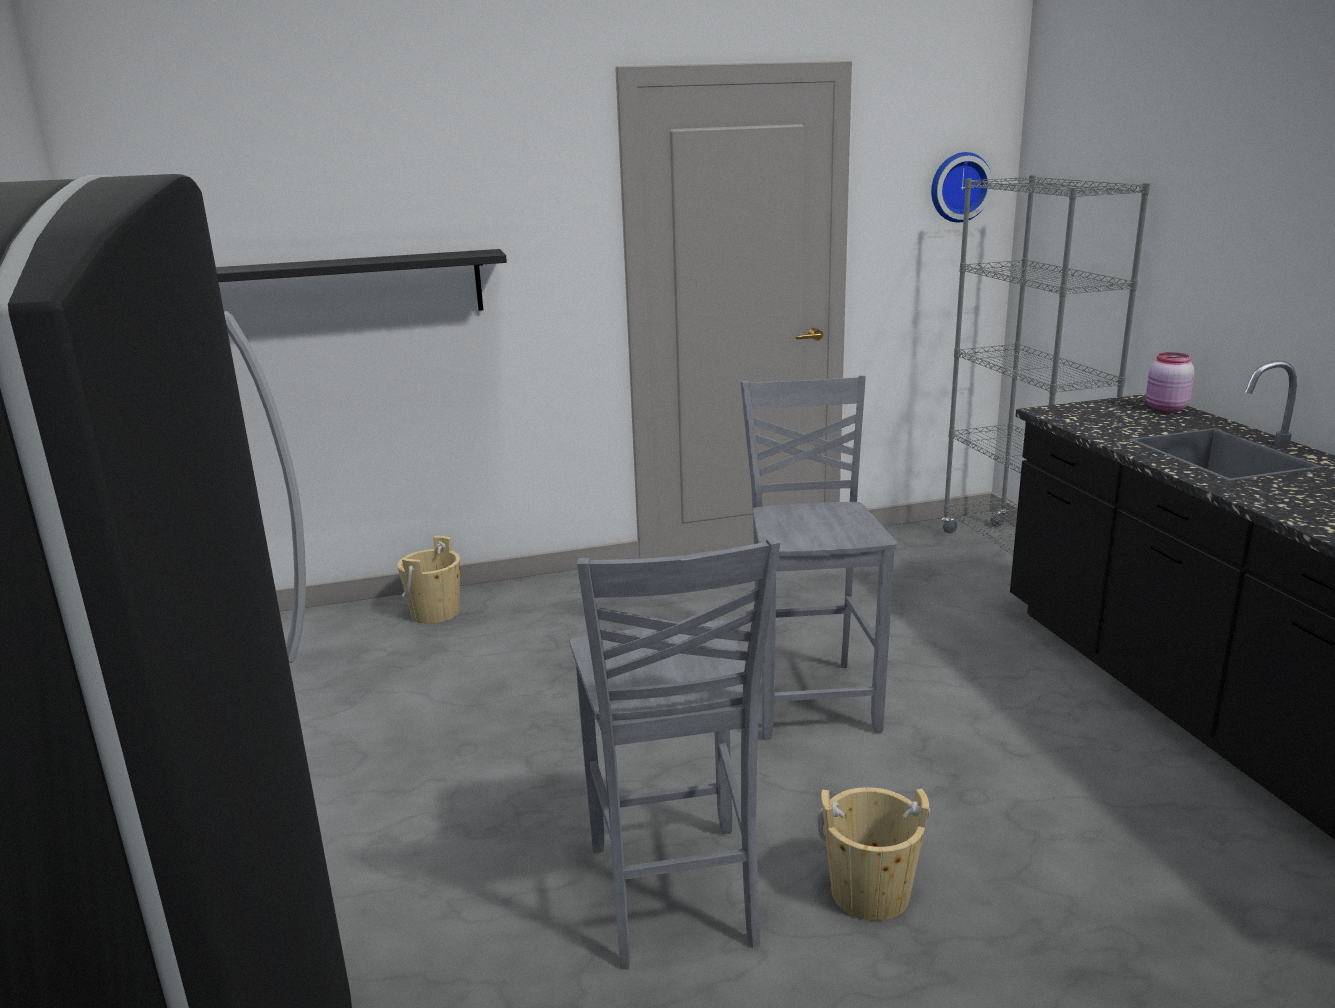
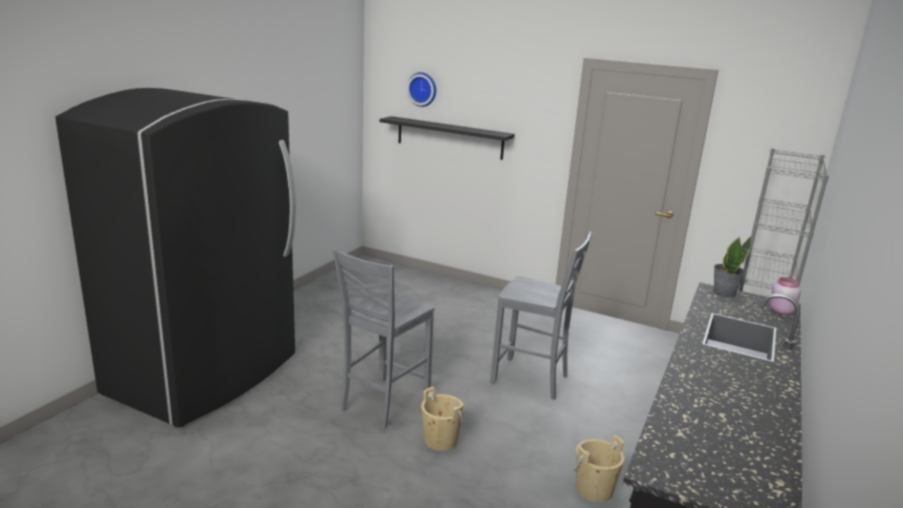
camera: 40 degrees right, 0 degrees up
(435, 613) = (447, 287): beige bucket -> beige bucket (594, 489)
(812, 697) = (531, 380): grey chair -> grey chair turned 75 degrees clockwise
(958, 187) = (781, 152): wall clock -> wall clock (423, 89)
(1071, 411) = (723, 293): none -> potted plant

